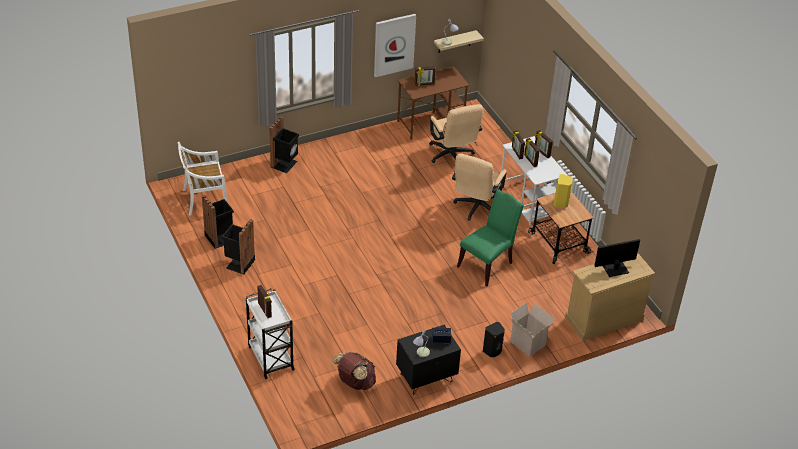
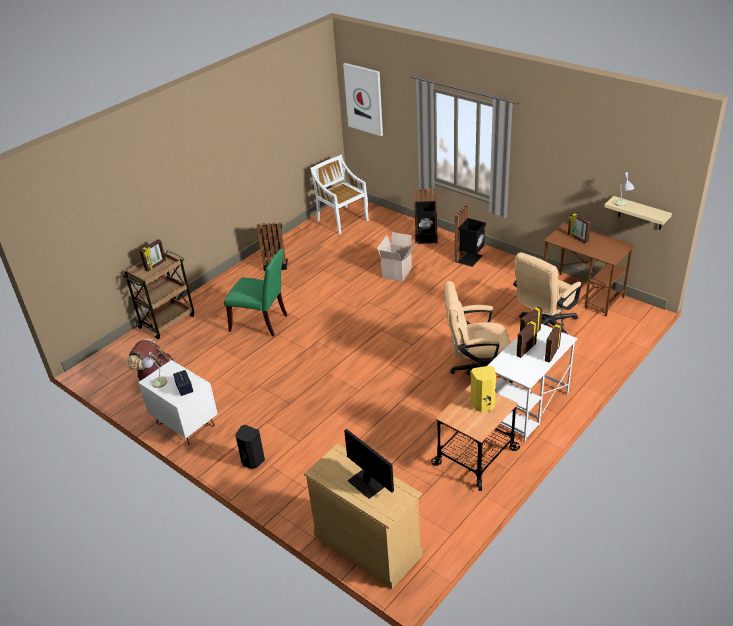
camera: 70 degrees right, 5 degrees down
(219, 238) = (301, 243): black trash can -> black trash can (470, 258)
(270, 357) = (168, 321): white cart -> brown cart
(394, 44) = (564, 174): picture -> picture (364, 99)
(426, 378) = (185, 425): black nightstand -> white nightstand
(487, 264) = (390, 410): green chair -> green chair (261, 322)
(529, 343) = (282, 487): cardboard box -> cardboard box (397, 273)

